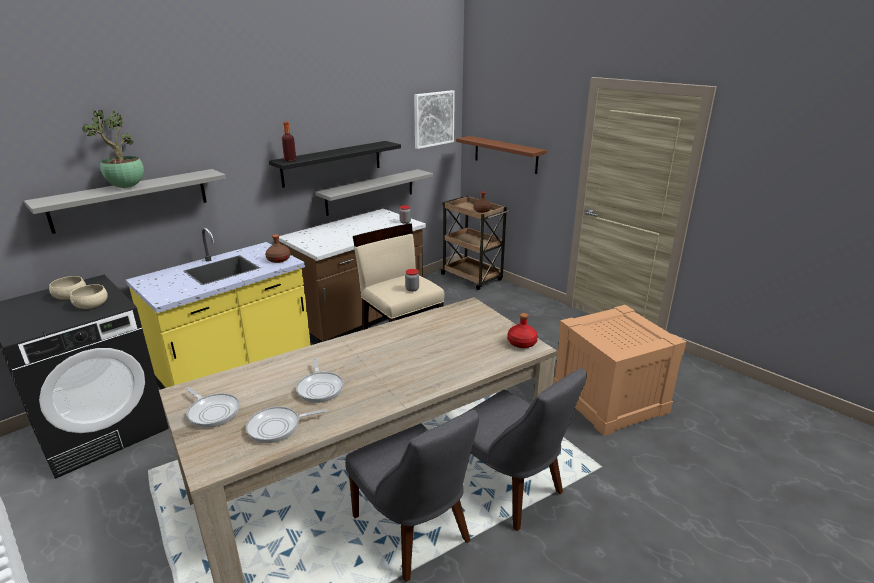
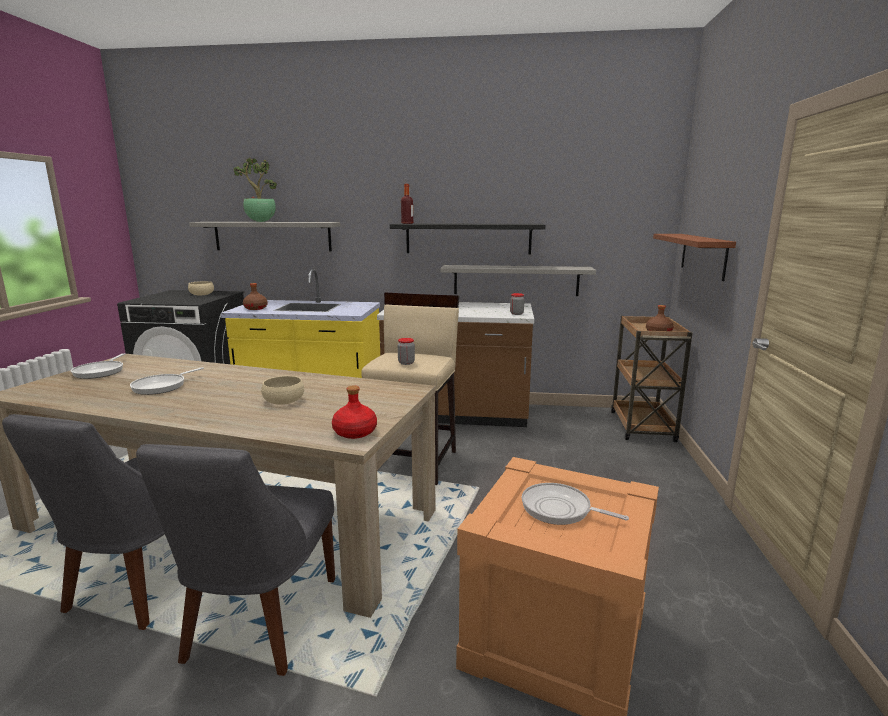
camera: 50 degrees right, 10 degrees down
(91, 305) = (193, 299): beige bowl -> beige bowl (284, 400)
(277, 427) = (84, 392): frying pan -> frying pan (560, 509)
(278, 259) = (351, 311): brown bottle -> brown bottle (256, 308)
(433, 119) = (625, 206): picture -> none

